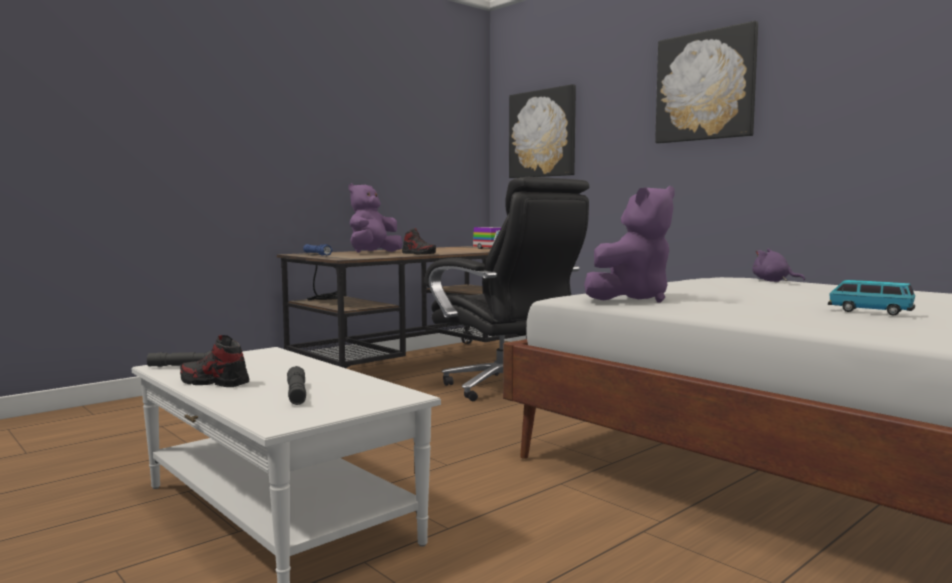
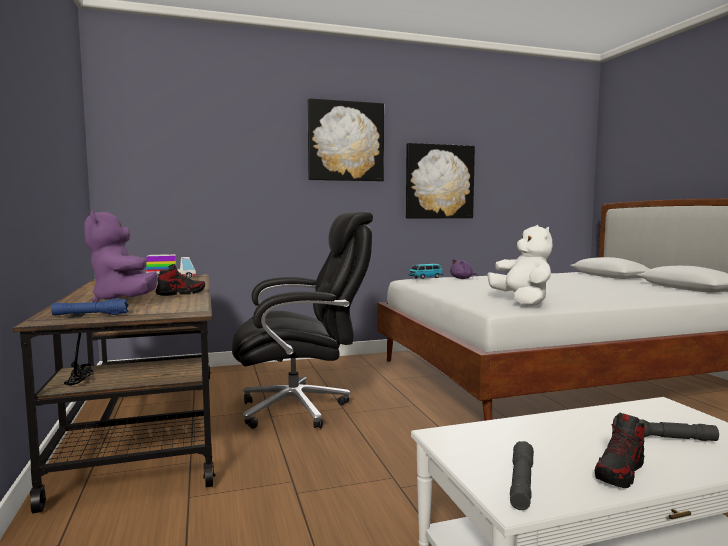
camera: 65 degrees left, 0 degrees up
(542, 134) = (175, 158): picture -> picture (439, 181)
(632, 299) = (522, 302): purple plush toy -> white plush toy
(870, 311) = (598, 288): toy car -> toy car (425, 277)

